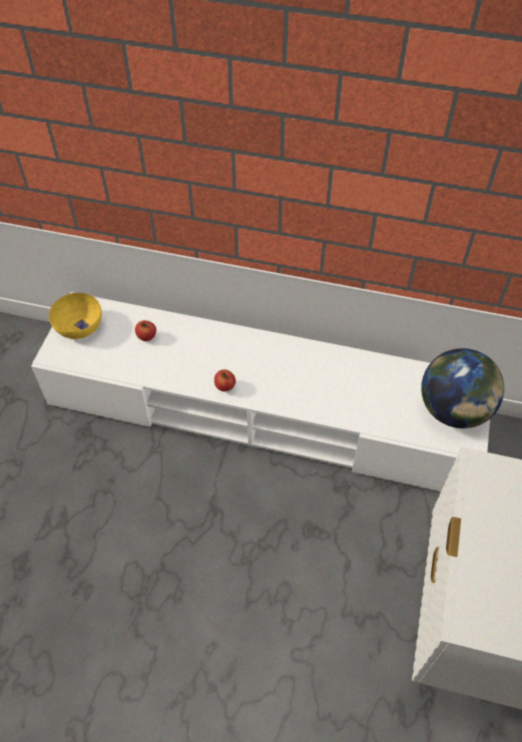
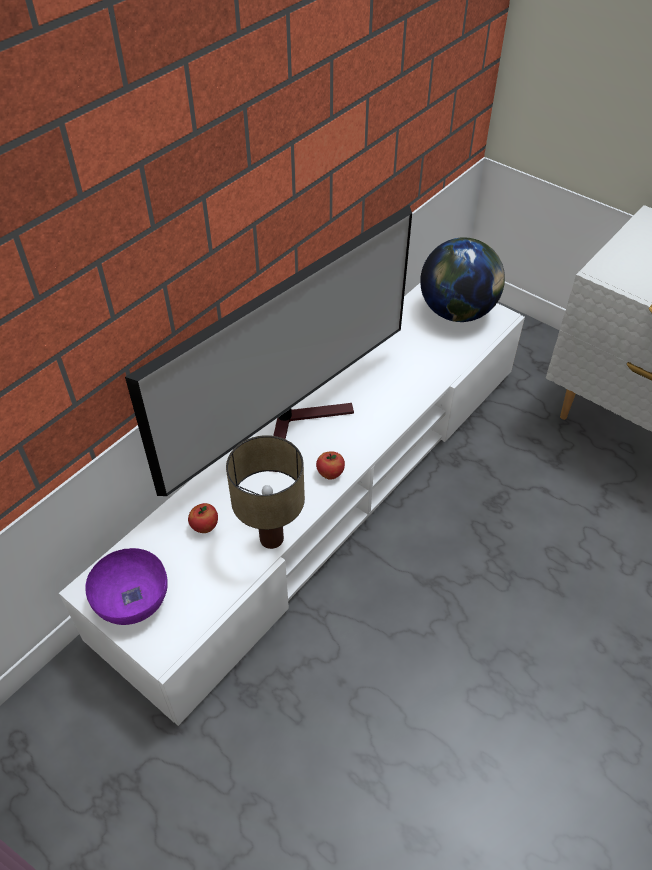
camera: 65 degrees left, 5 degrees down
(79, 326) = (131, 600): yellow bowl -> purple bowl
(153, 376) = (272, 539): none -> table lamp
(260, 352) = (299, 425): none -> television

